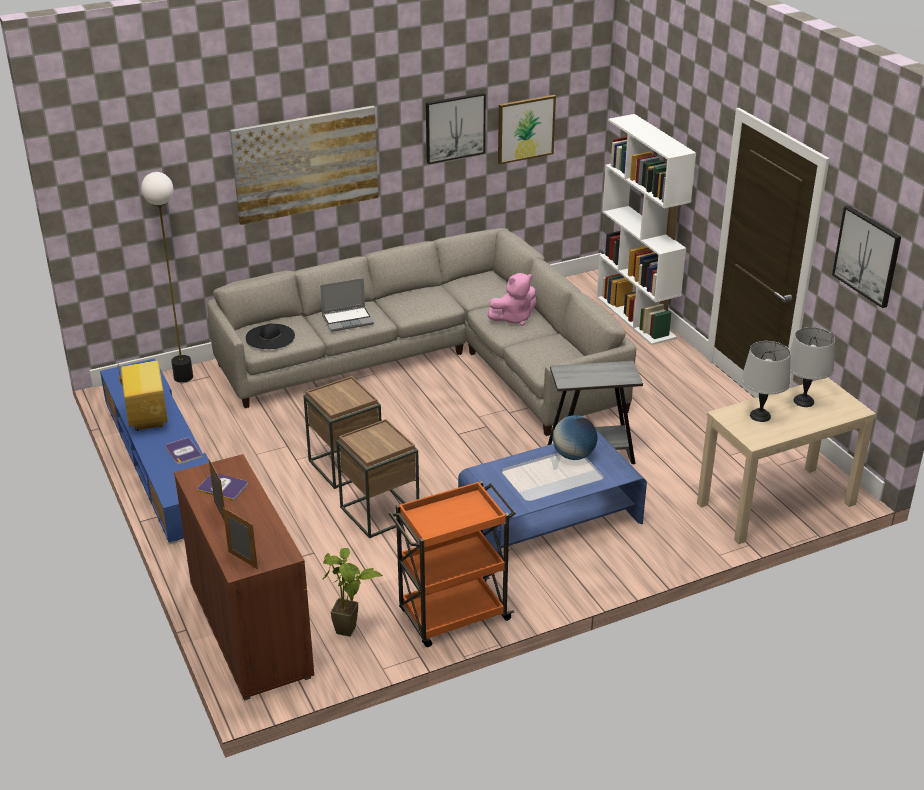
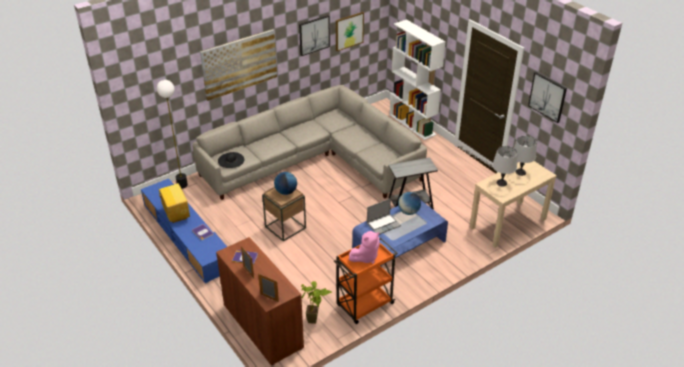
camera: 10 degrees left, 5 degrees up
(347, 395) = (286, 192): none -> globe
(348, 320) = (270, 145): laptop -> laptop (383, 224)
(379, 512) = (310, 252): brown side table -> none
(514, 318) = (357, 136): pink plush toy -> pink plush toy (365, 257)

